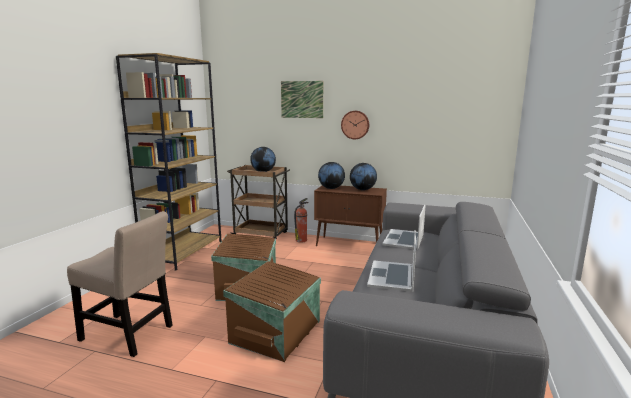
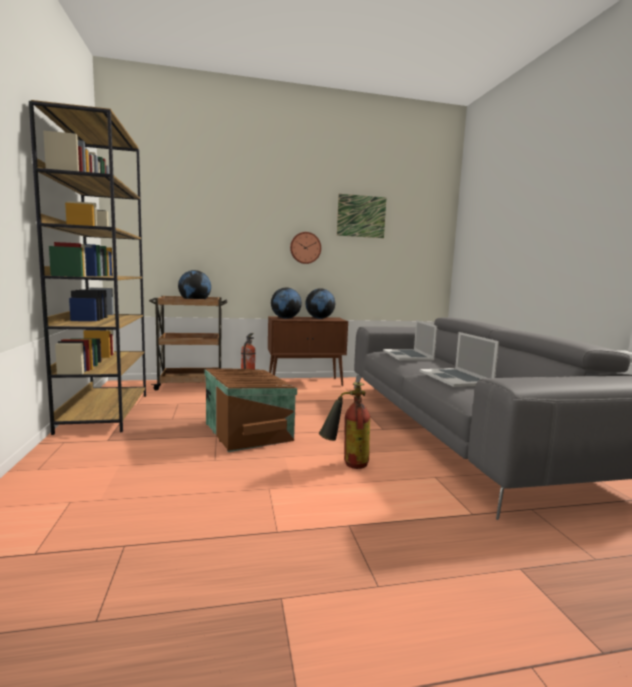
camera: 30 degrees left, 5 degrees down
(129, 334) = (156, 512): beige chair -> none
(277, 332) = (346, 465): brown storage box -> fire extinguisher
(302, 99) = (242, 215): picture -> picture (361, 216)

